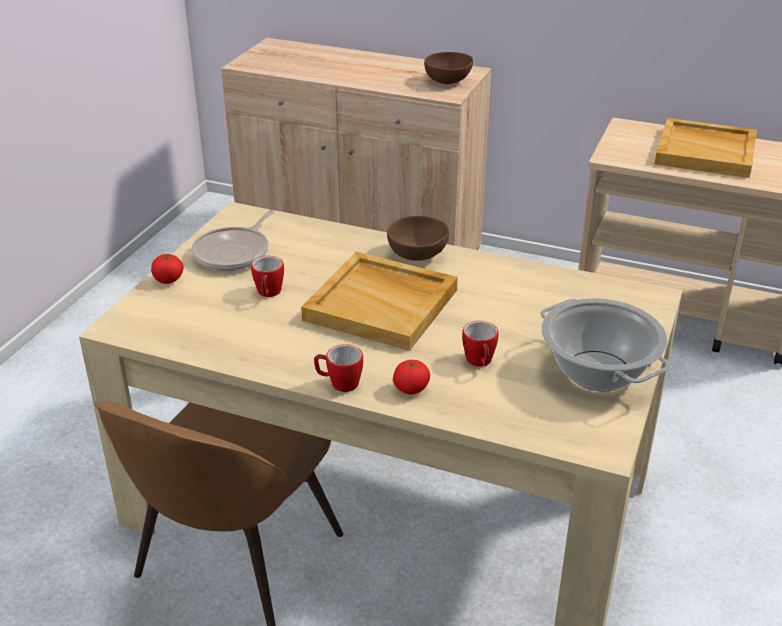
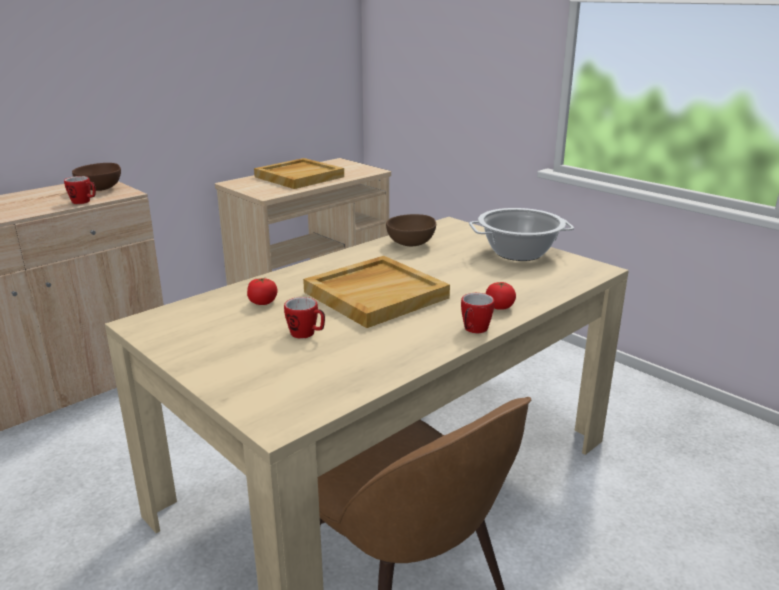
camera: 65 degrees left, 10 degrees down
(168, 279) = (217, 379): tomato -> tomato (262, 302)
(234, 253) = (212, 337): frying pan -> none
(418, 256) = (320, 269): brown bowl -> brown bowl (412, 244)
(480, 362) = (483, 280): mug -> mug (84, 202)

